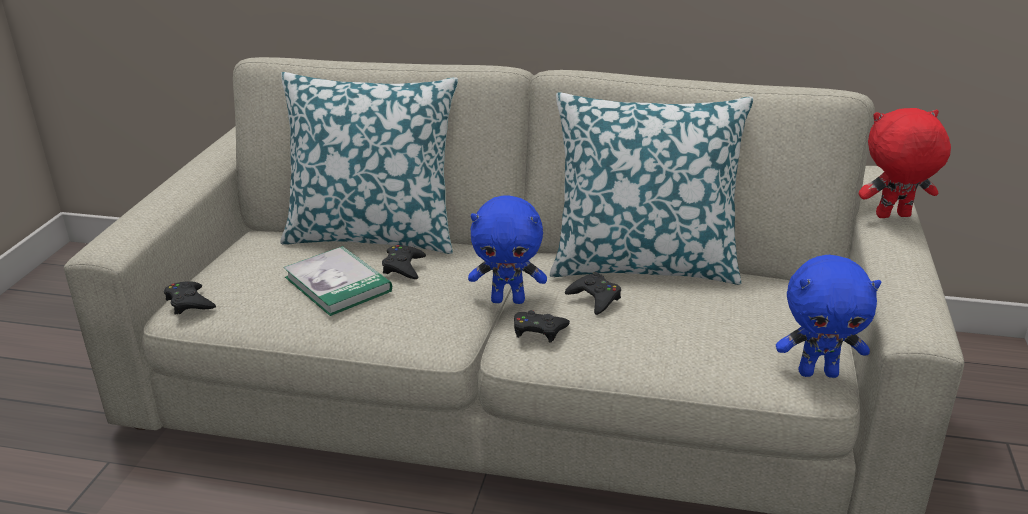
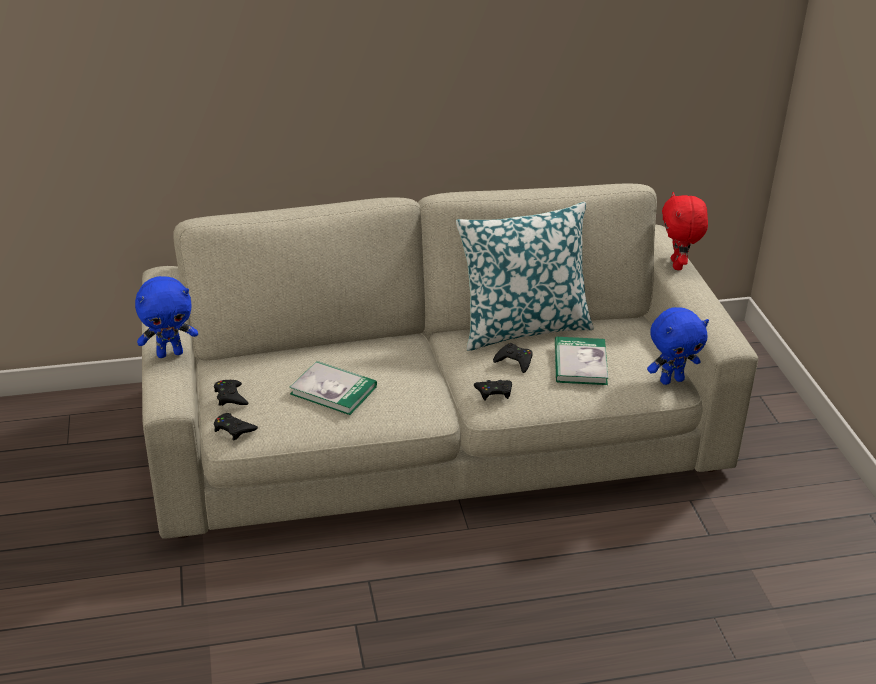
camera: 25 degrees left, 5 degrees up
(374, 235) = (313, 345): pillow -> none
(403, 267) = (367, 367): black game controller -> black game controller (230, 397)
(508, 300) = (450, 374): blue plush toy -> blue plush toy (170, 353)
(685, 320) = (580, 363): none -> book
(893, 217) = (678, 265): red plush toy -> red plush toy turned 60 degrees counterclockwise

